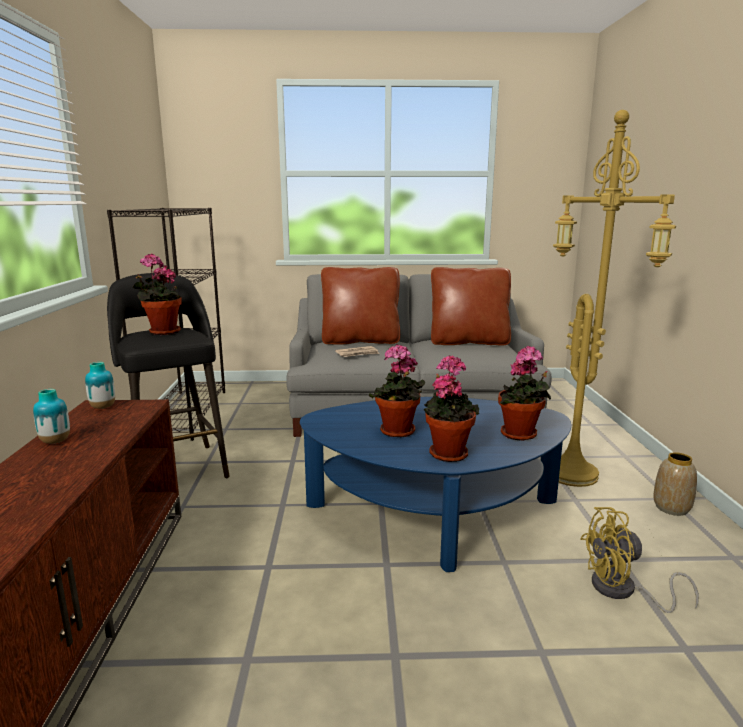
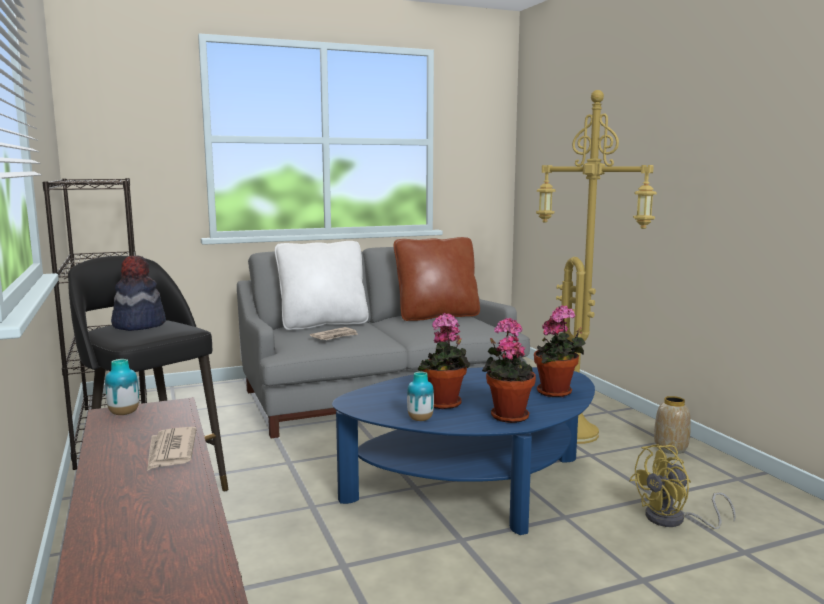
camera: 20 degrees left, 5 degrees down
(55, 441) = (114, 452): vase -> vase (420, 419)
(93, 447) = (170, 451): none -> newspaper
(162, 332) = (138, 325): potted plant -> hat
(360, 341) = (323, 324): brown pillow -> white pillow

